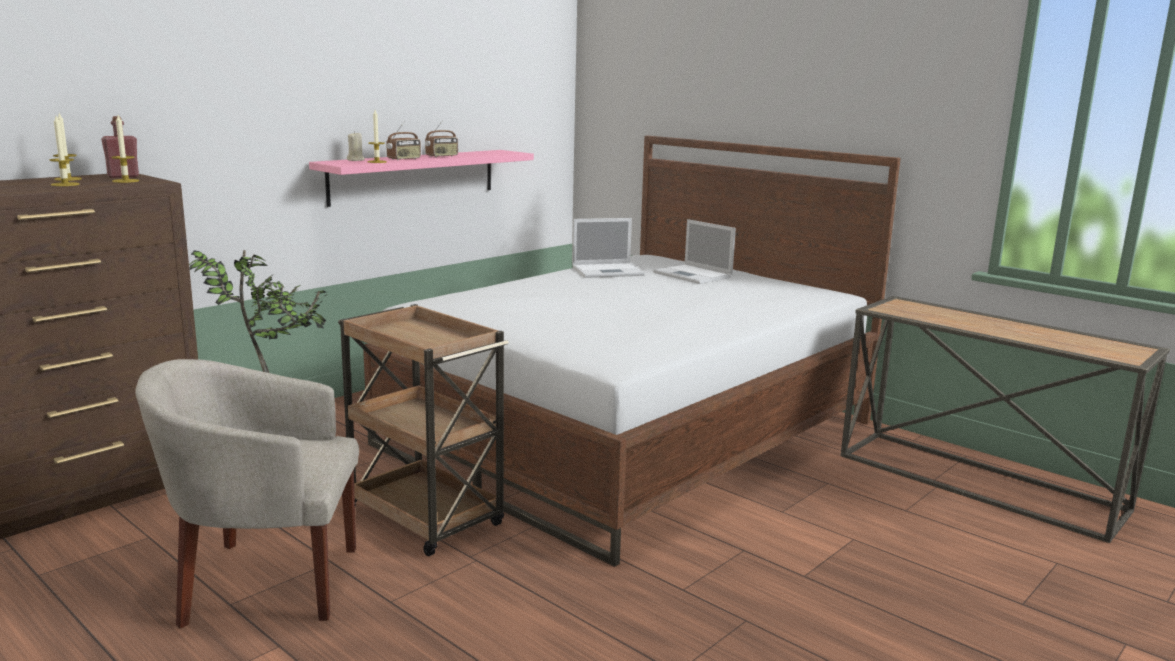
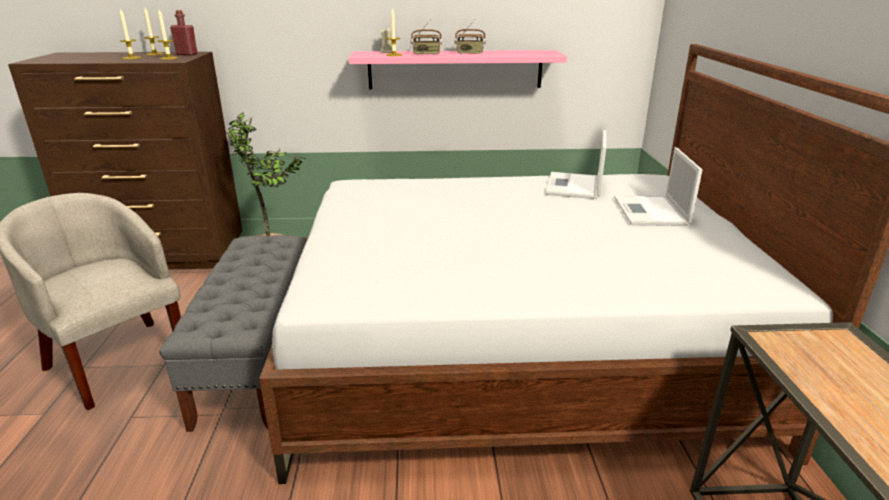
camera: 45 degrees right, 10 degrees up
(426, 518) = (258, 359): brown cart -> grey bench
(609, 271) = (574, 186): laptop -> laptop turned 75 degrees clockwise

